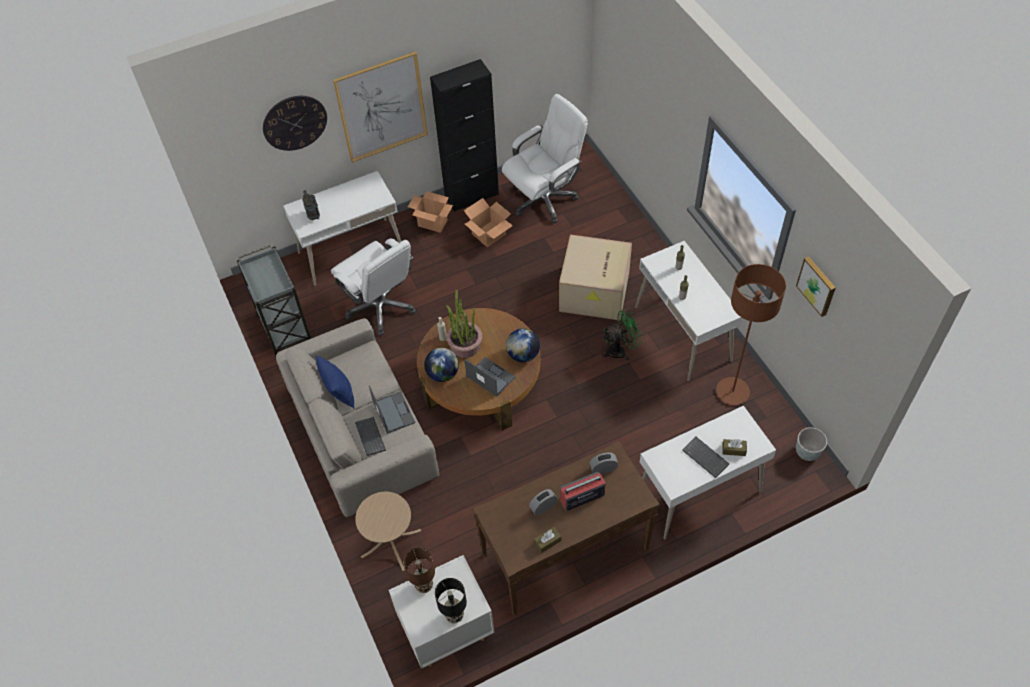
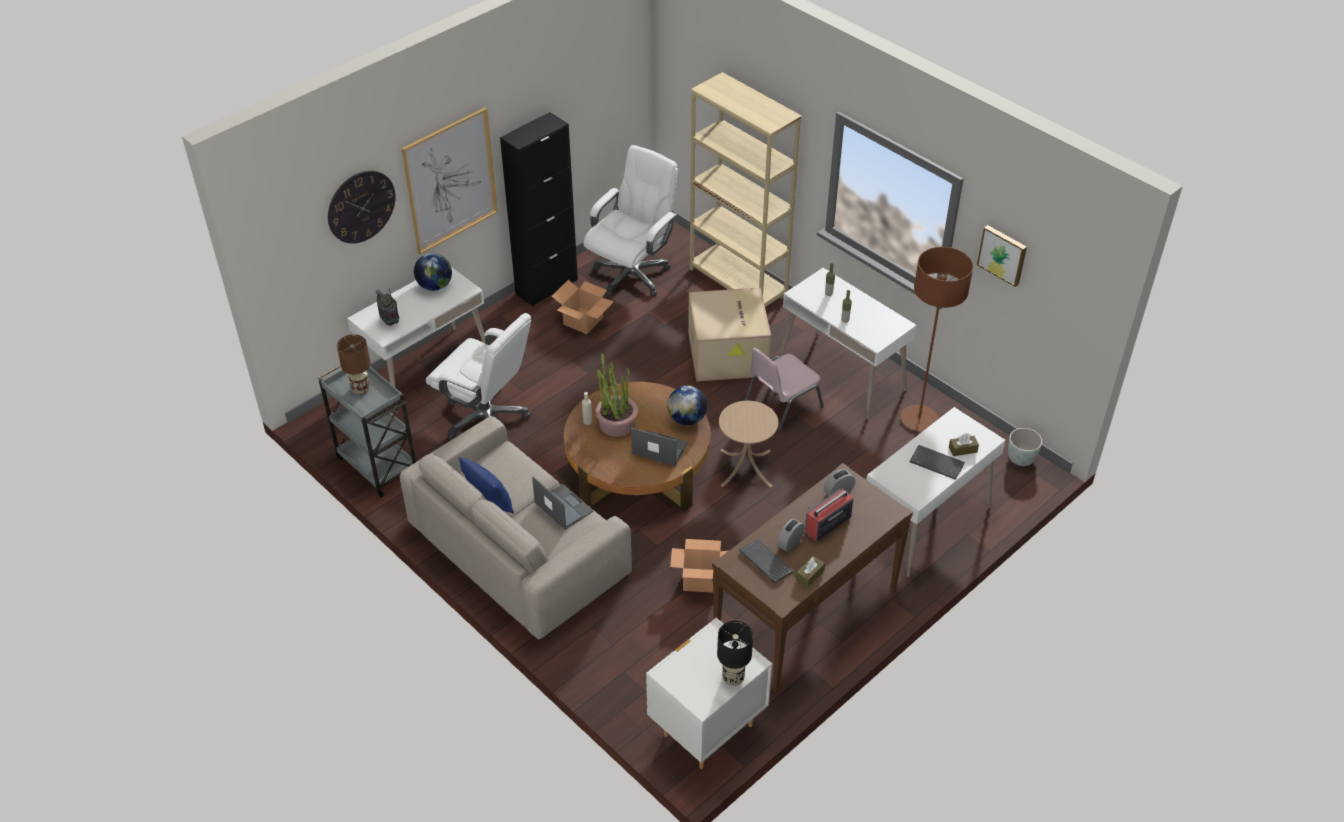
camera: 20 degrees left, 10 degrees down
(369, 436) = (545, 537): keyboard -> keyboard (764, 562)
(391, 543) = (602, 655): beige side table -> beige side table (746, 468)
(424, 585) = (685, 658): brown table lamp -> brown table lamp (361, 389)
(432, 223) = (512, 322): cardboard box -> cardboard box (700, 582)
(443, 374) = (603, 457): globe -> globe (435, 286)
(620, 350) = (781, 405): green fan -> pink chair
(629, 225) = (738, 283): none -> beige bookcase

